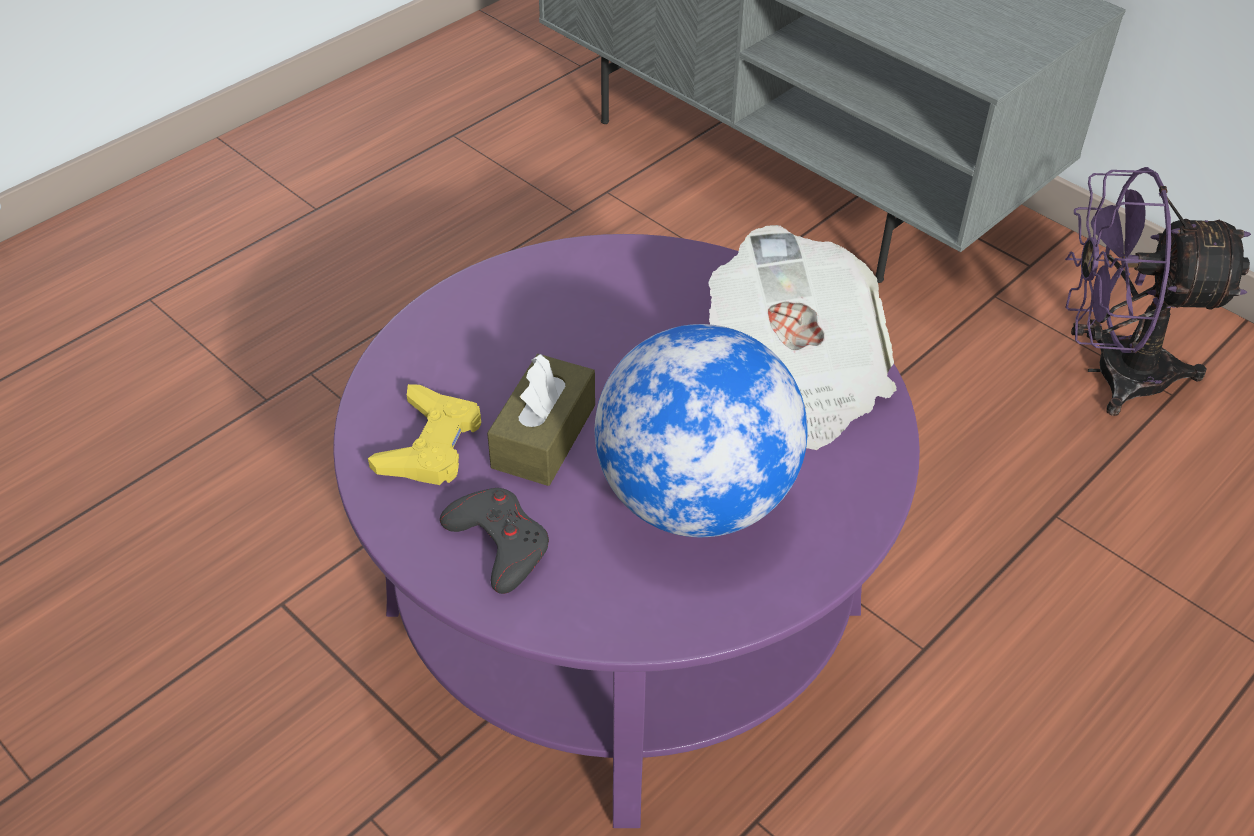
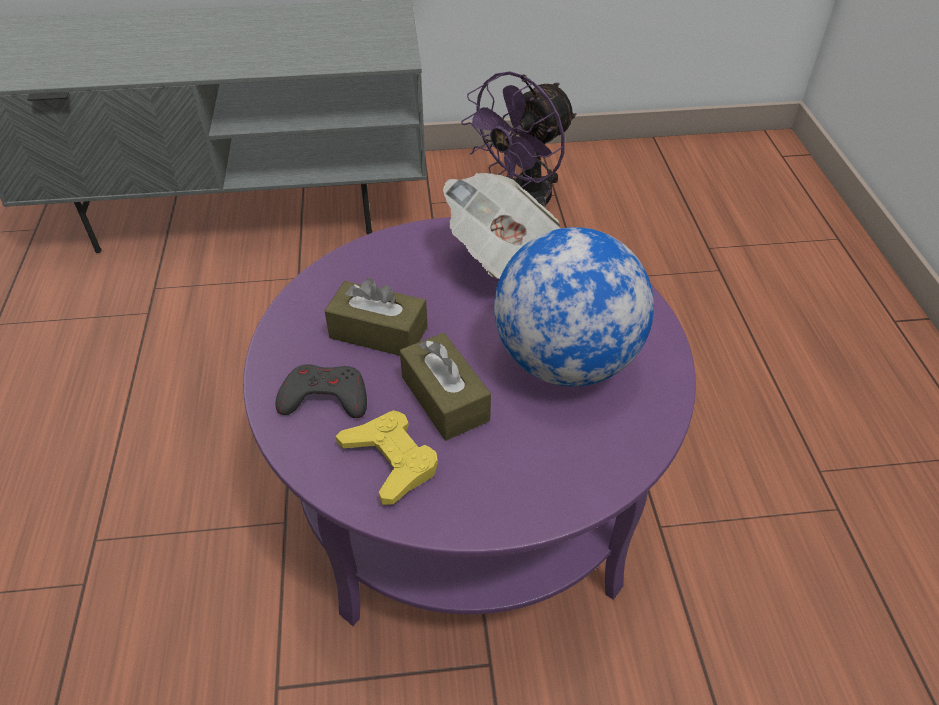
camera: 50 degrees left, 0 degrees up
(499, 543) = (514, 474): grey game controller -> grey game controller (324, 397)
(579, 337) = (378, 332): none -> brown tissue box

